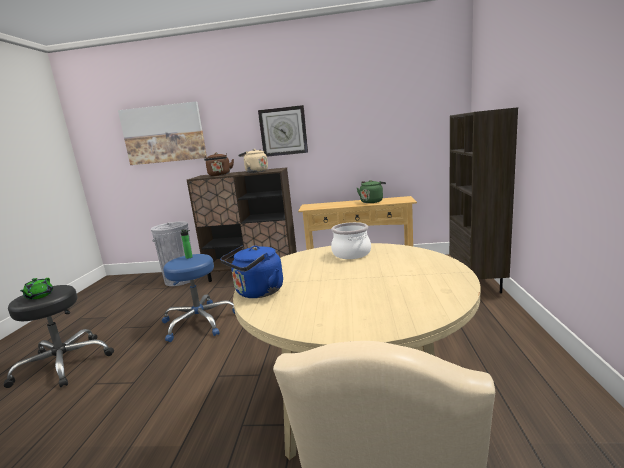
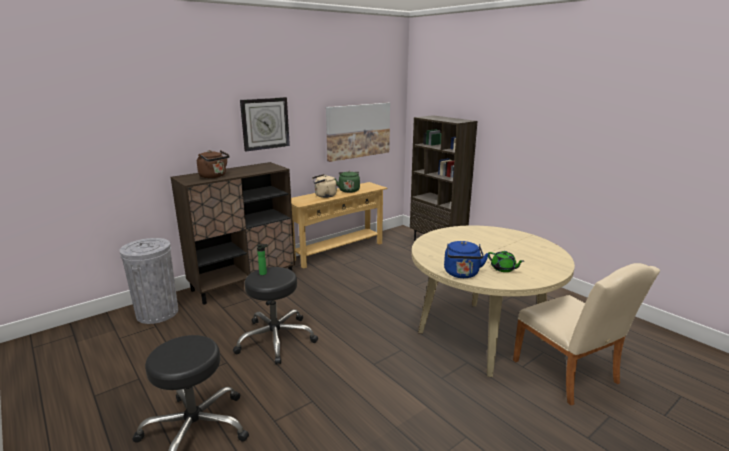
camera: 45 degrees left, 5 degrees up
(39, 296) = (185, 354): green teapot -> green teapot (503, 269)
(164, 134) = (114, 124): picture -> picture (358, 130)
(200, 322) = (276, 339): blue stool -> black stool
(255, 172) = (253, 170): beige kettle -> beige kettle (324, 196)
(351, 254) = (452, 237): cooking pot -> none

